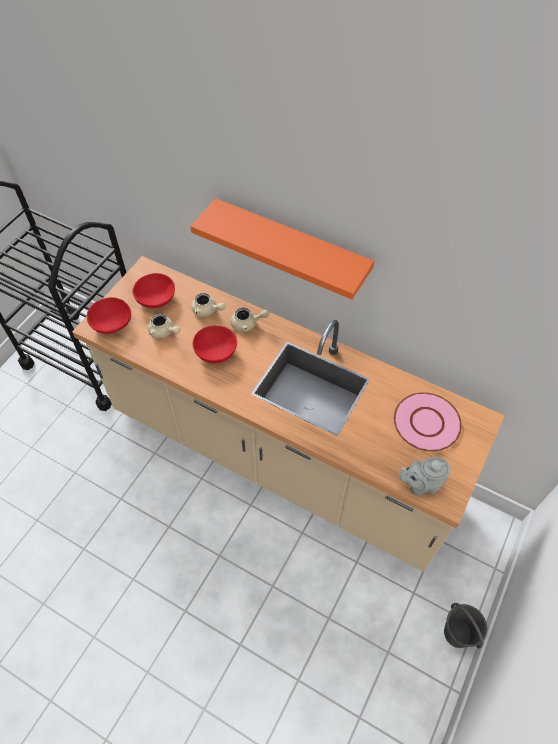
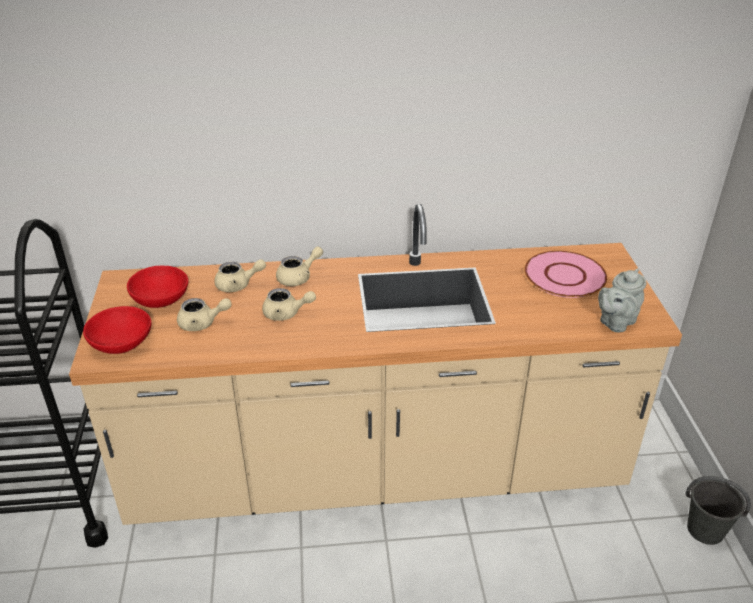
camera: 35 degrees left, 20 degrees down
(216, 351) = (286, 313): red bowl -> beige teapot
(291, 248) = (334, 141): orange shelf -> none

